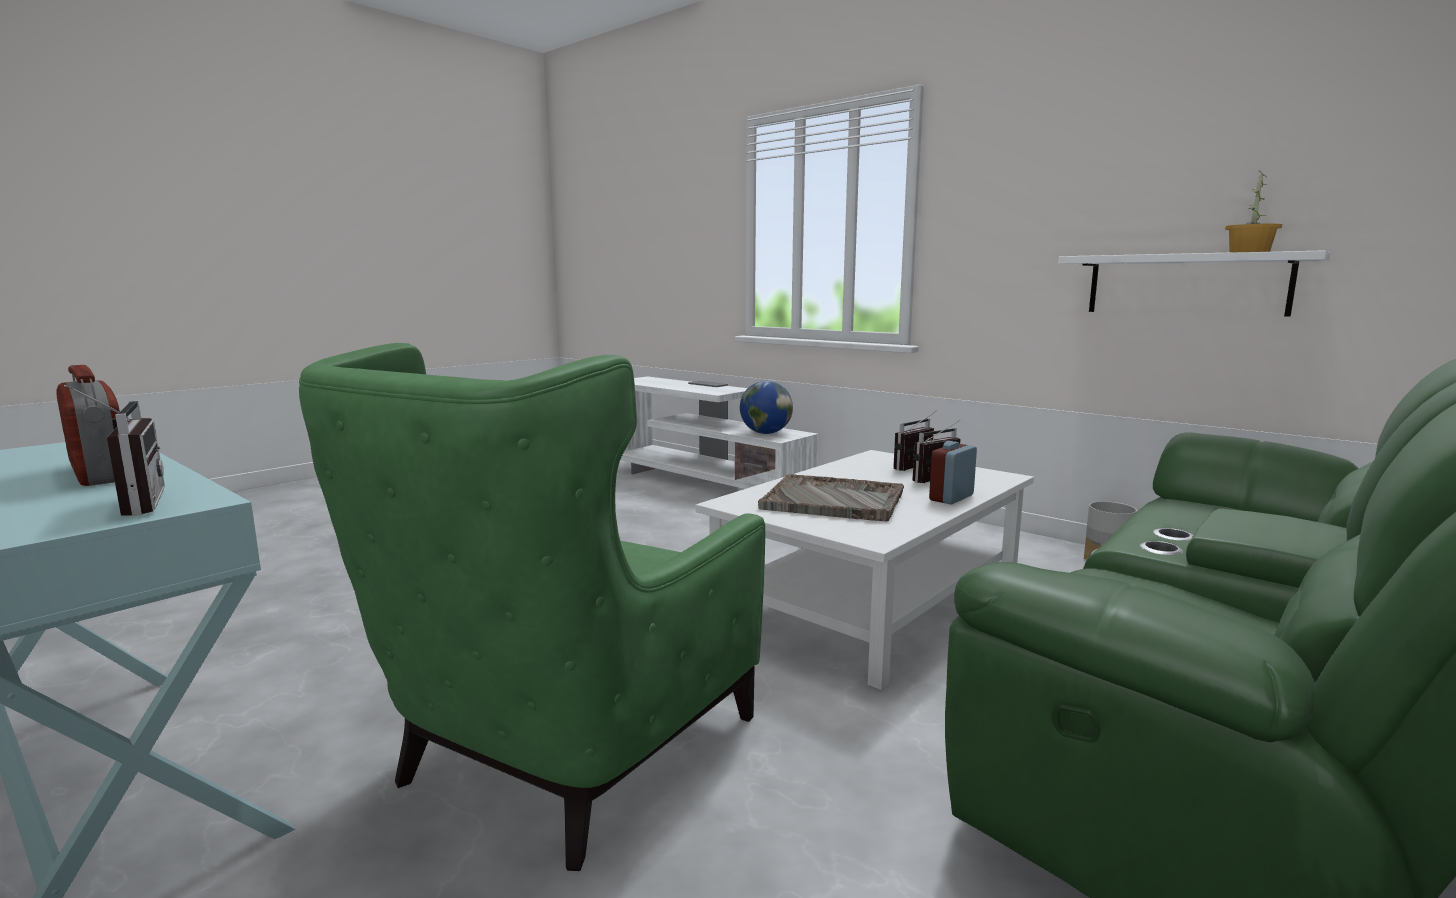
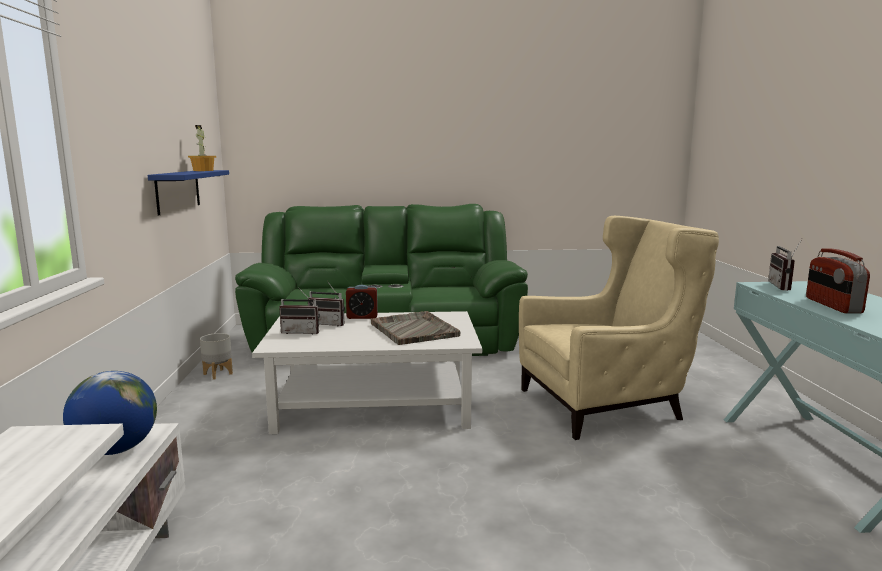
camera: 135 degrees left, 0 degrees up
(565, 754) = (607, 405): green armchair -> beige armchair
(1186, 284) = (178, 191): white shelf -> blue shelf

